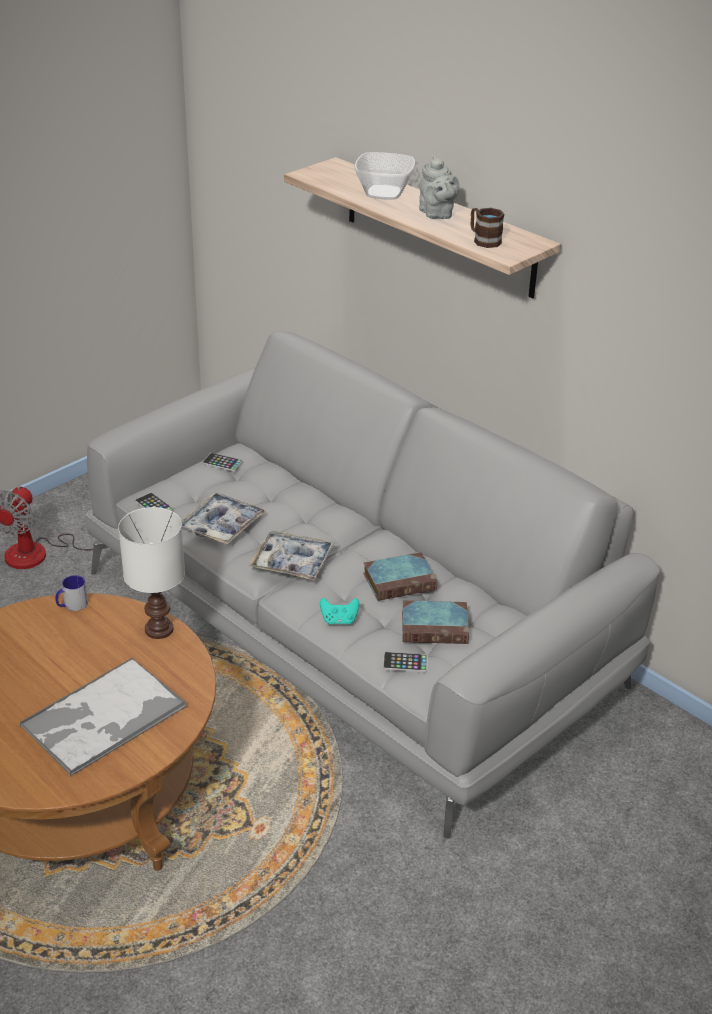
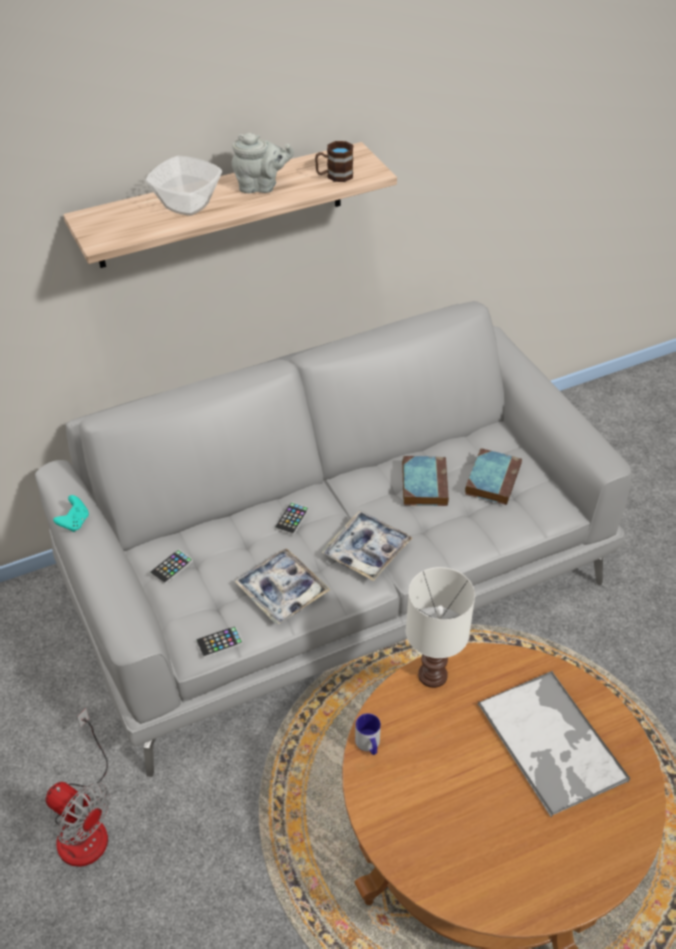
camera: 70 degrees left, 10 degrees up
(339, 620) = (462, 539): turquoise game controller -> turquoise game controller (74, 522)
(405, 662) = (530, 511): phone -> phone (291, 519)

